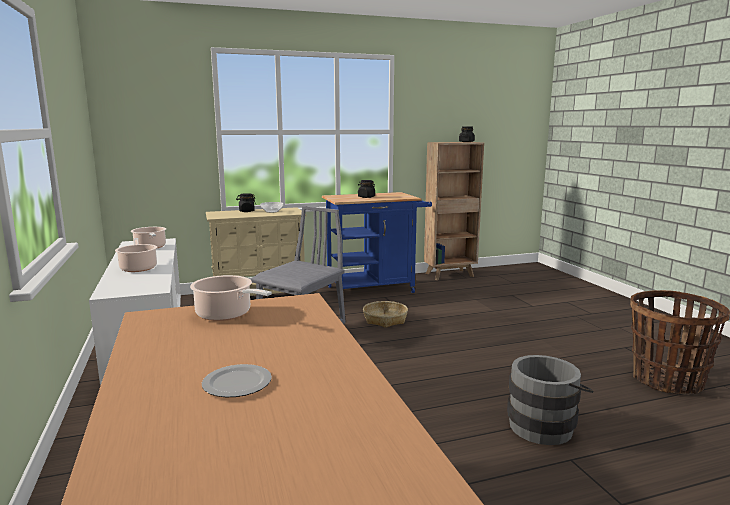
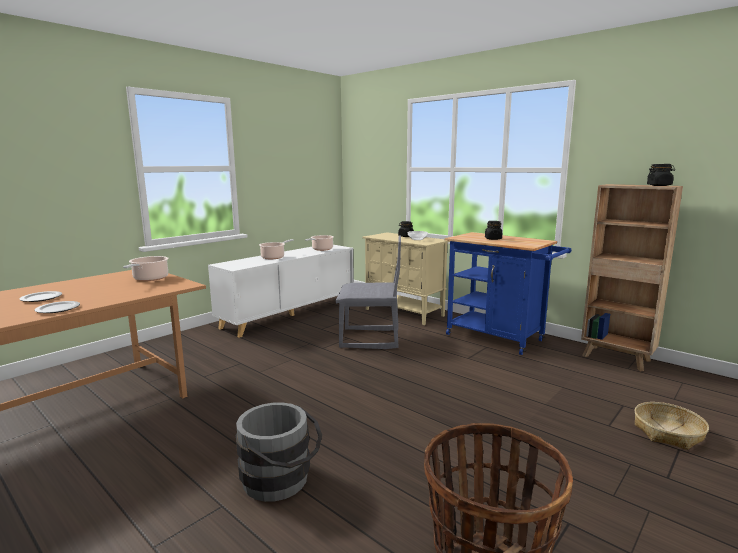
camera: 60 degrees right, 0 degrees up
(338, 369) = (58, 309): none -> plate
(385, 320) = (431, 360): basket -> basket (668, 432)

